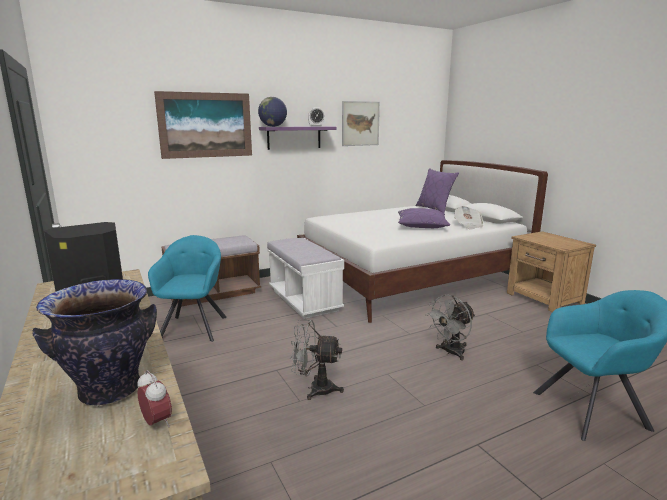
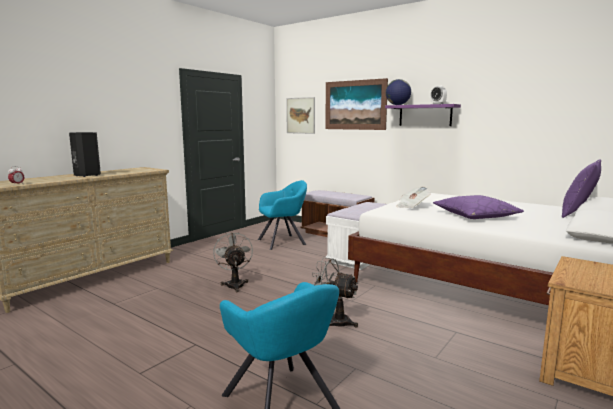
camera: 65 degrees right, 5 degrees down
(110, 390) = (41, 180): vase -> none
(360, 123) = (504, 100): picture -> picture (300, 115)
(468, 226) = (523, 228): newspaper -> newspaper (412, 206)

